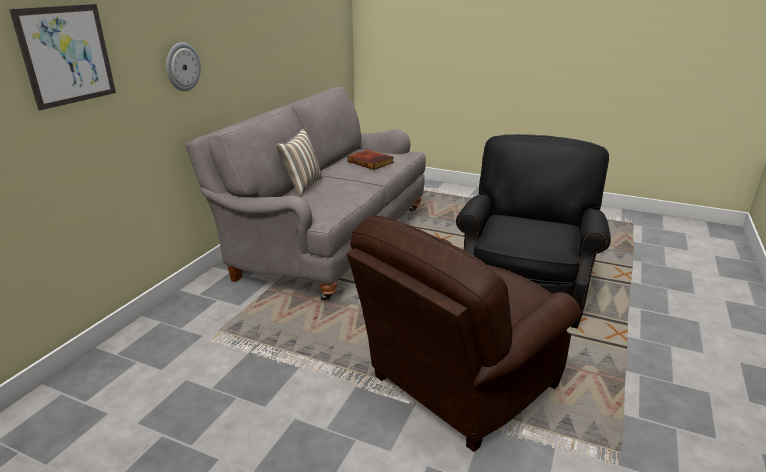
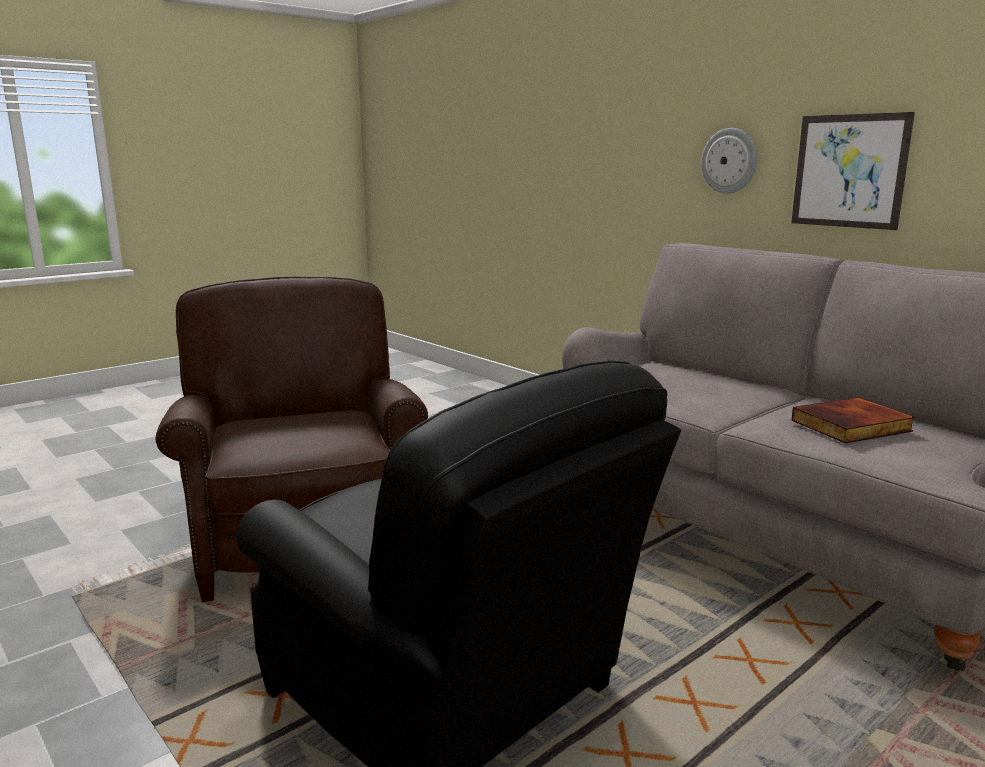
camera: 115 degrees right, 10 degrees down
(67, 55) = (606, 128): picture -> picture (849, 171)
(302, 186) = (717, 375): pillow -> none

